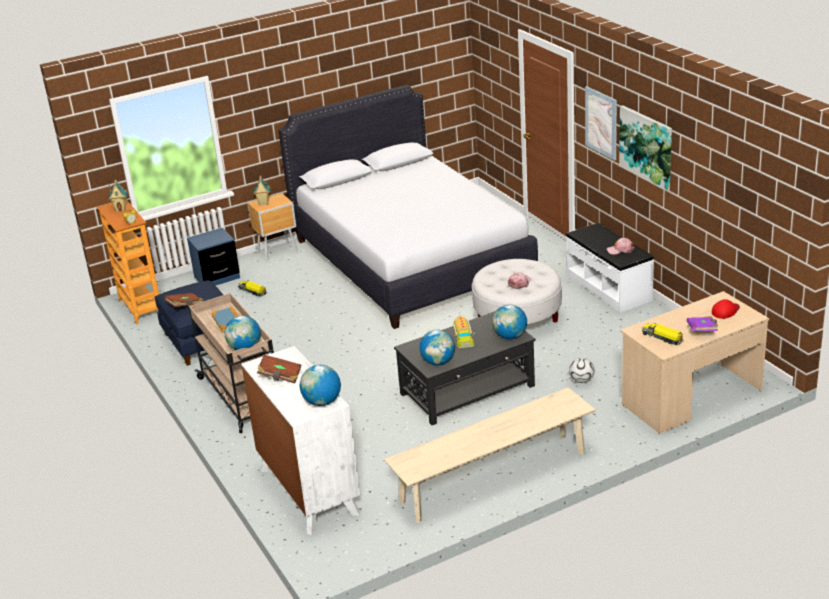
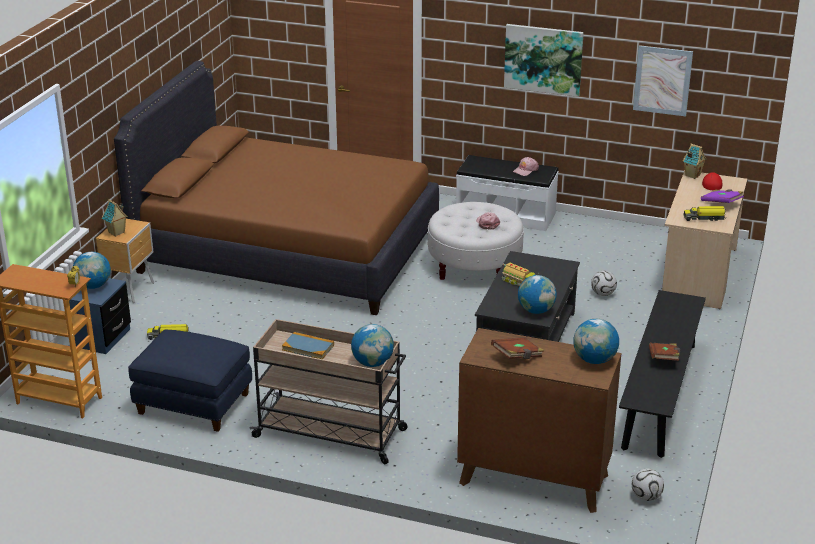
camera: 45 degrees left, 0 degrees up
(121, 209) = (29, 275): toy house -> toy house (692, 175)
(185, 306) = (199, 359): brown book -> brown book (664, 359)
(309, 491) = (533, 479): white dresser -> brown dresser
(359, 544) = (646, 497): none -> football
(410, 259) = (288, 250): white bed -> brown bed
(493, 477) = (659, 395): beige bench -> black bench
(510, 336) = (557, 268): globe -> globe (93, 286)
(601, 123) = (470, 49): picture -> picture (662, 80)

